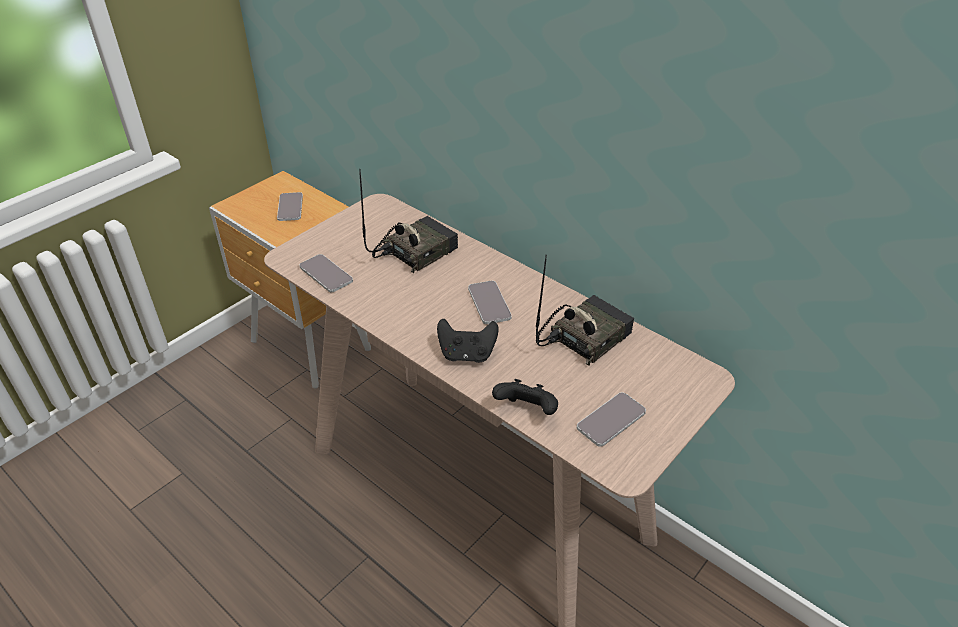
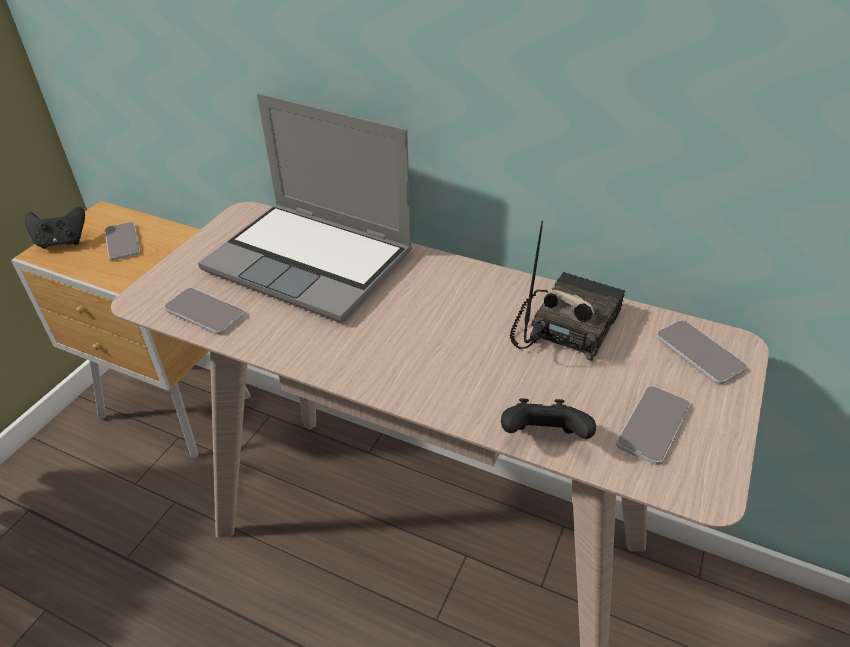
camera: 15 degrees left, 0 degrees up
(415, 251) = (312, 262): radio -> laptop
(467, 354) = (433, 379): black game controller -> black game controller (62, 242)
(489, 303) = (433, 308): phone -> phone (699, 353)

